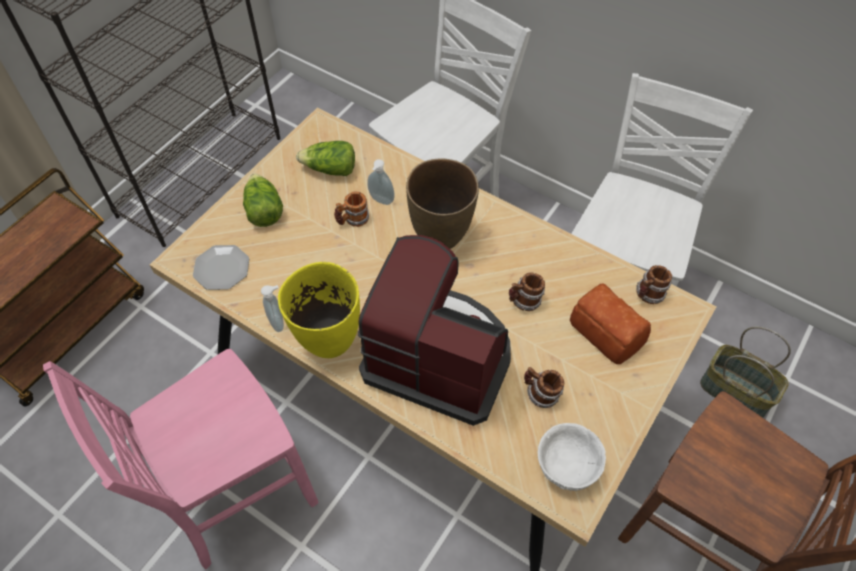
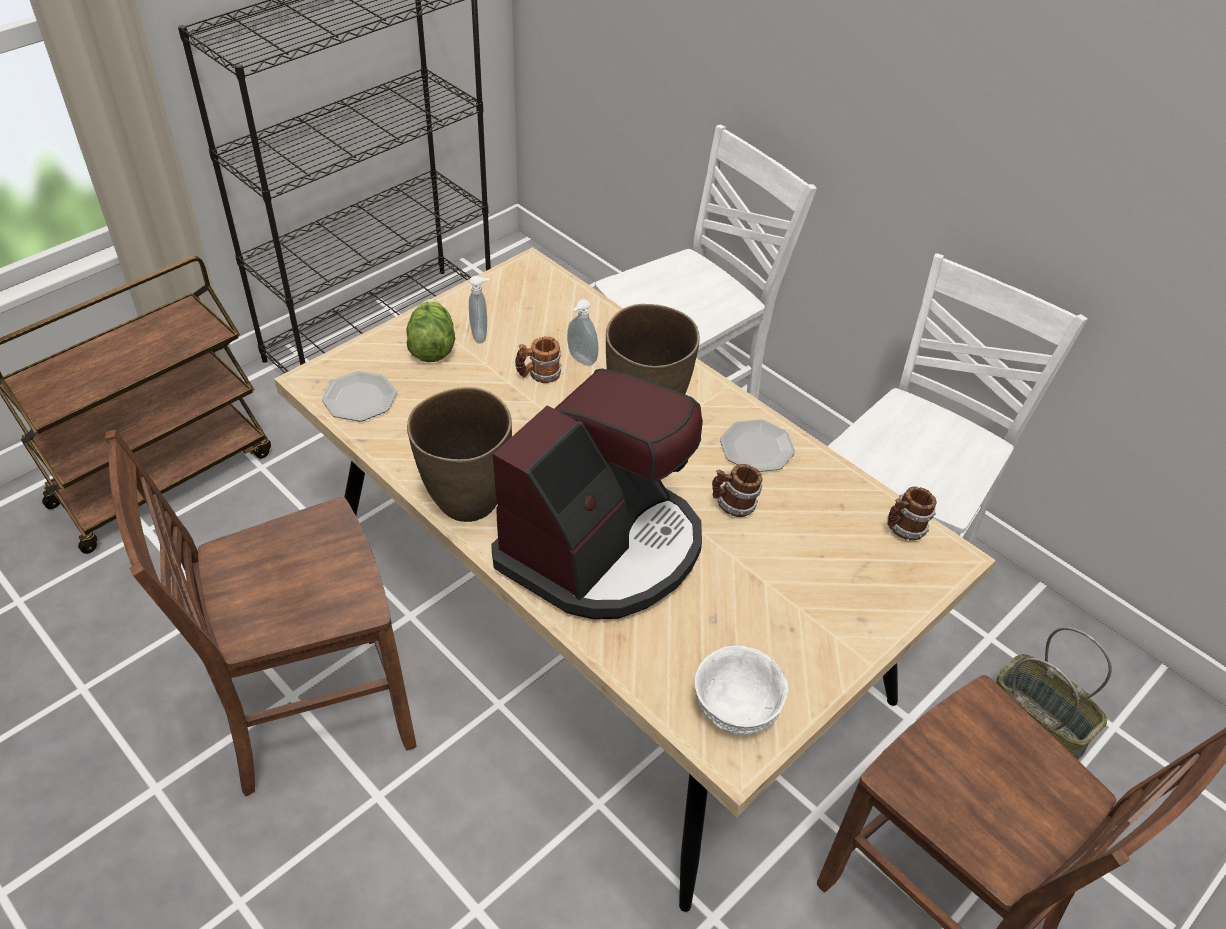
camera: 10 degrees right, 10 degrees down
(235, 496) = (310, 715): pink chair -> brown chair
(278, 322) = (410, 469): soap dispenser -> soap dispenser (481, 335)
(329, 341) = (467, 502): yellow vase -> brown vase
(330, 169) = (528, 315): lettuce -> none
(439, 357) = (602, 547): coffee machine -> coffee machine turned 90 degrees clockwise
(528, 249) = (756, 448): none -> plate
(540, 394) = (724, 617): mug -> none
(607, 333) = (835, 562): bread -> none

